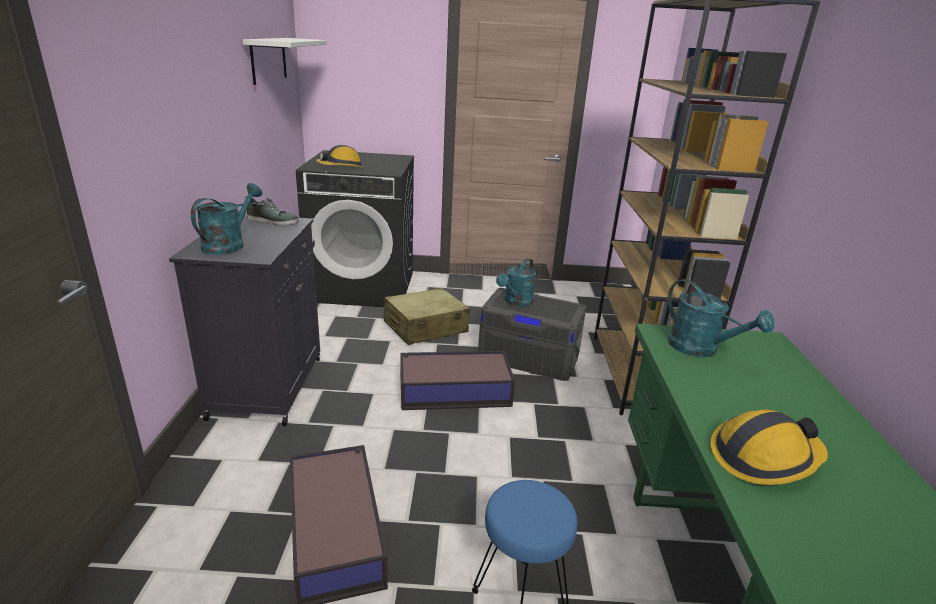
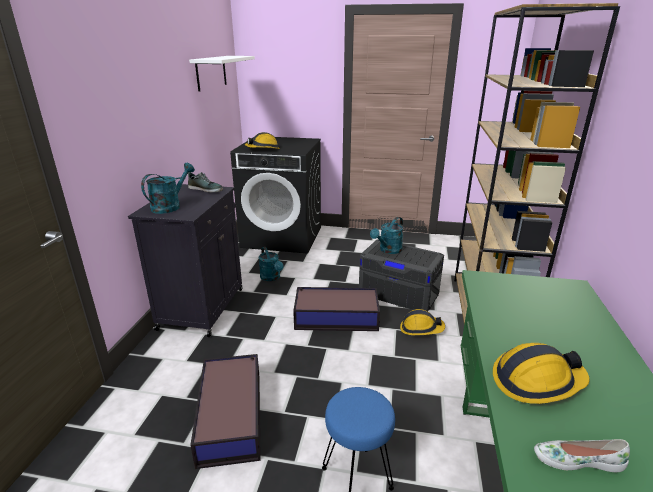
camera: 10 degrees right, 0 degrees up
(425, 327) = (323, 268): beige suitcase -> none
(564, 401) = (421, 329): none -> hard hat
(701, 349) = (511, 292): turquoise watering can -> turquoise watering can (271, 278)
(838, 549) = (577, 459): none -> white shoe

